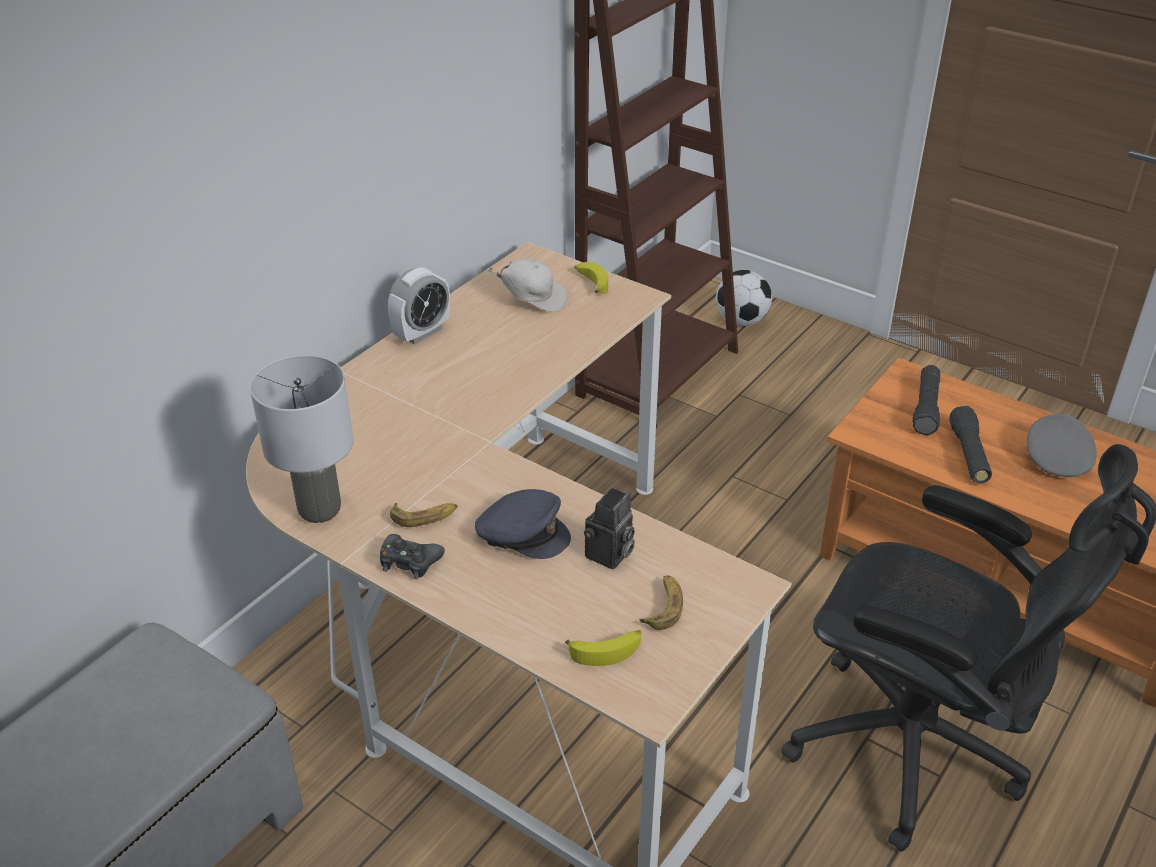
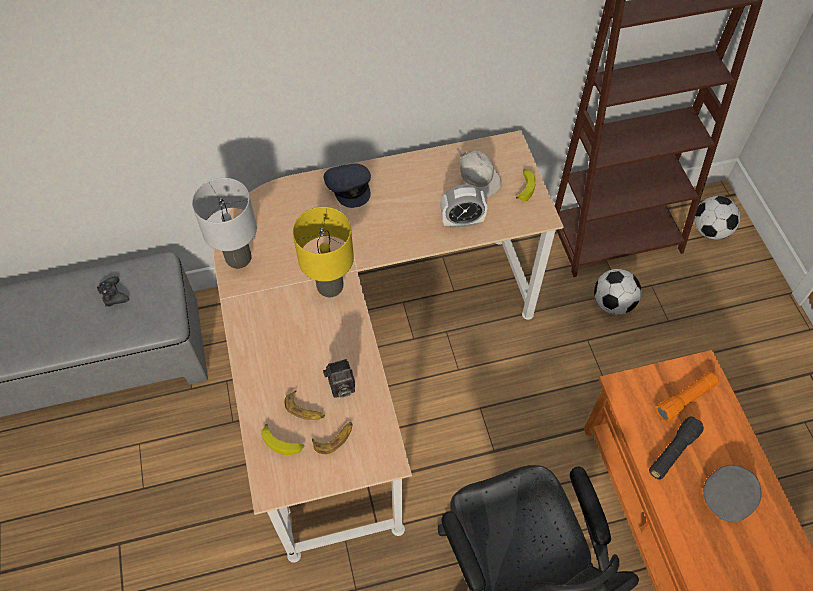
camera: 40 degrees right, 20 degrees up
(409, 561) = (249, 321): black game controller -> black game controller (113, 295)
(421, 333) = (395, 167): alarm clock -> alarm clock (462, 221)
(424, 516) = (280, 297): banana -> banana (304, 409)
(479, 475) = (330, 289): none -> yellow table lamp
(523, 533) = (315, 342): grey cap -> grey cap (349, 187)
(720, 430) = (612, 303): none -> football
(926, 408) = (685, 399): black flashlight -> orange flashlight

